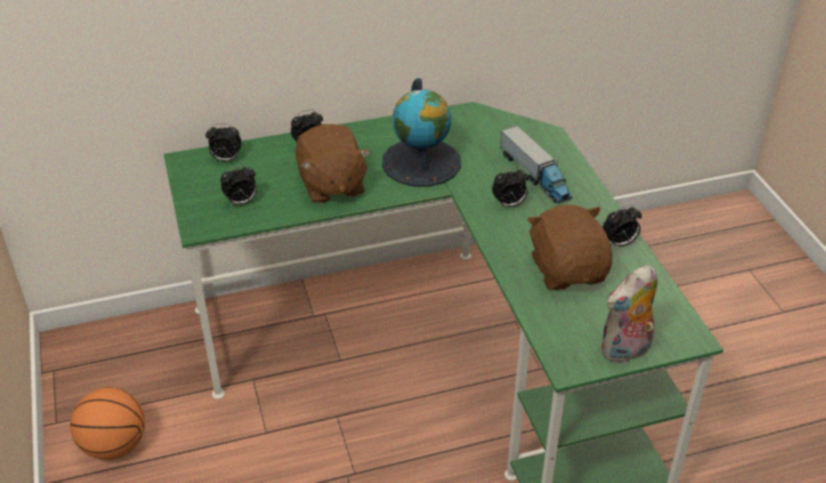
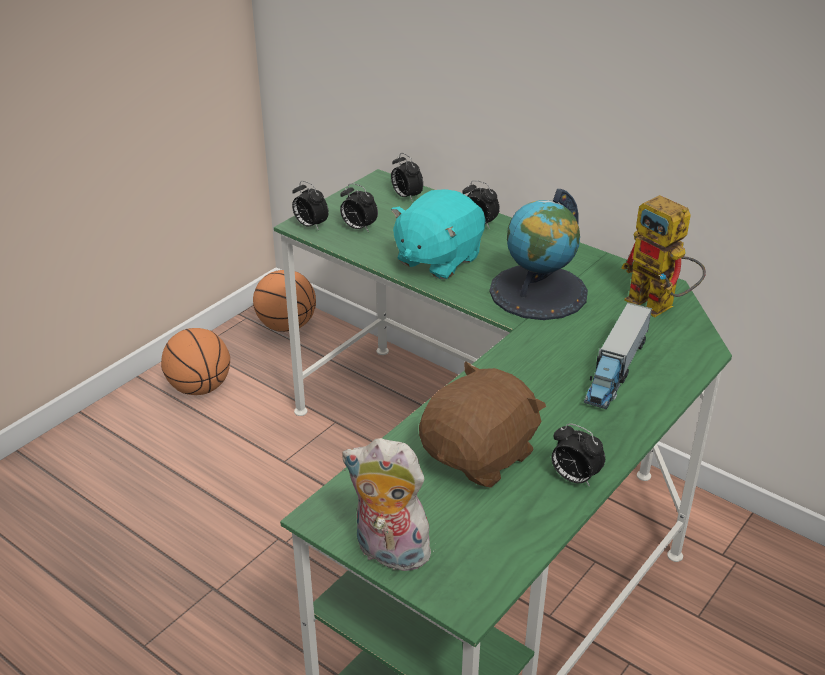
camera: 55 degrees right, 5 degrees down
(98, 350) = (286, 326): none -> basketball
(331, 185) = (437, 259): brown plush toy -> turquoise plush toy
(489, 125) = (659, 306): none -> toy robot
(509, 205) = (542, 372): alarm clock -> alarm clock (310, 225)

